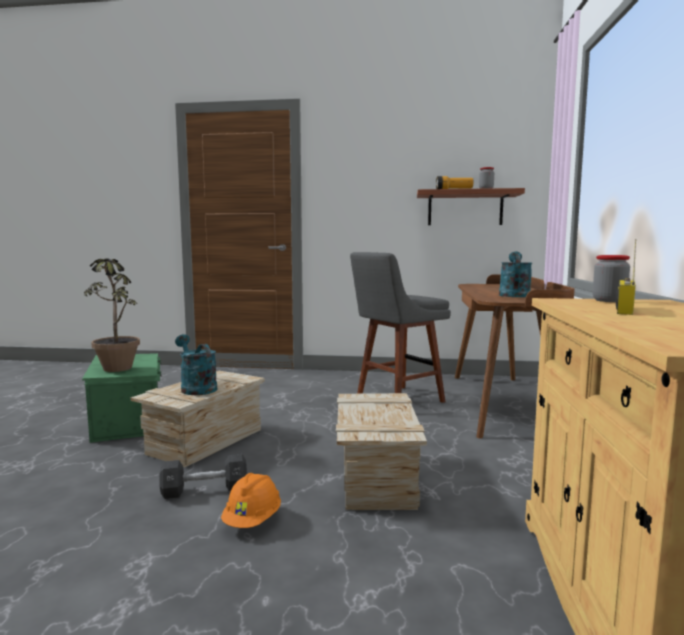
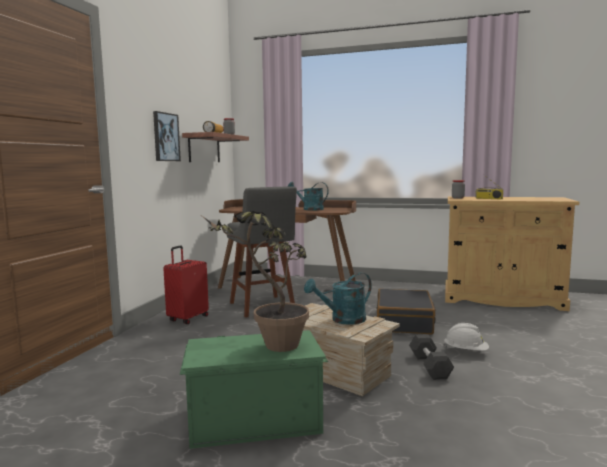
camera: 80 degrees left, 0 degrees up
(252, 520) = (466, 351): orange hard hat -> white hard hat
(343, 380) = (187, 319): none -> red suitcase
(377, 478) = (404, 322): crate -> black suitcase
(385, 200) = (165, 137): none -> picture

